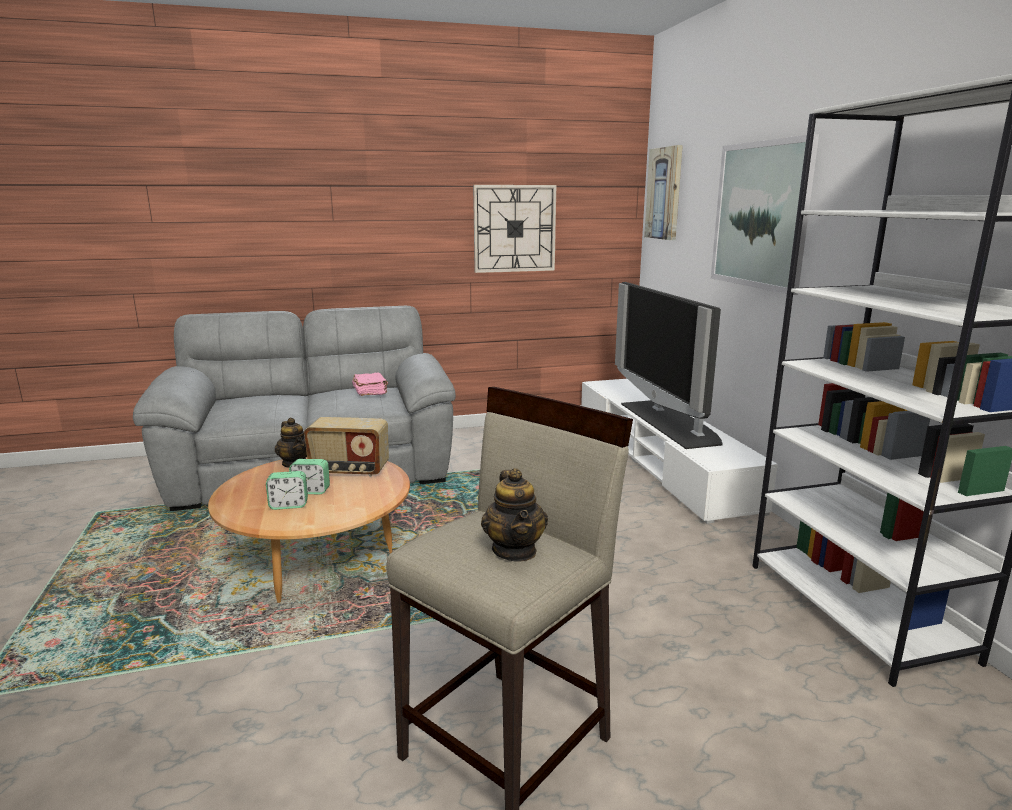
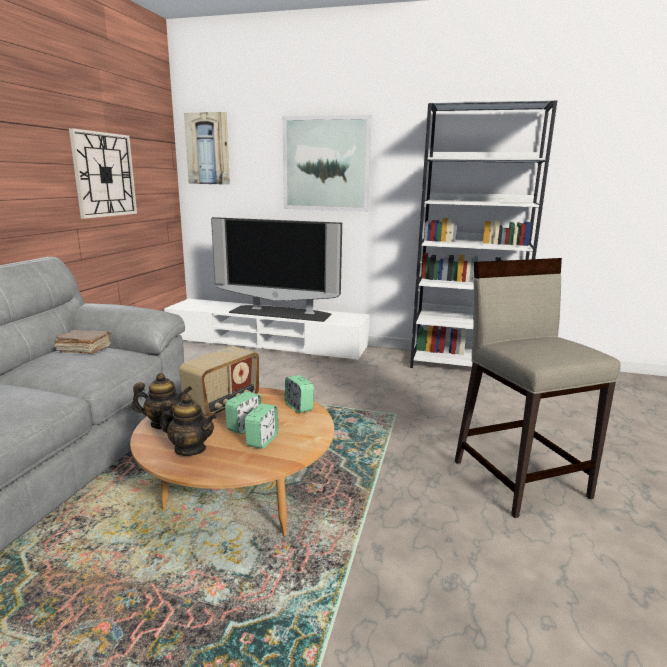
camera: 60 degrees left, 0 degrees up
(370, 392) = (84, 350): pink book -> brown book
(371, 500) = (299, 407): none -> alarm clock
(515, 550) = (554, 344): teapot -> teapot (190, 449)

